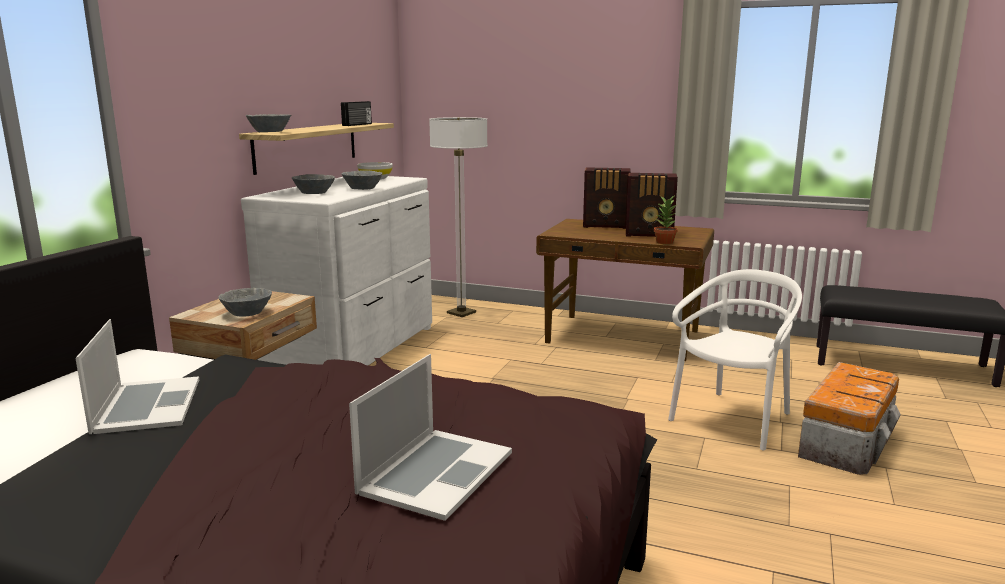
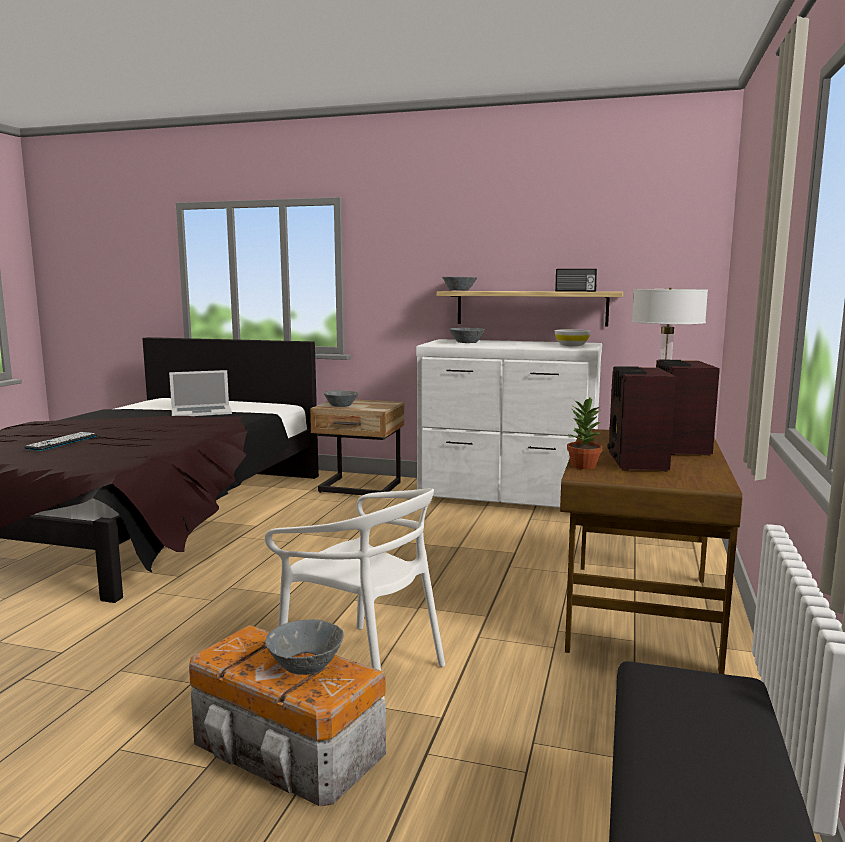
camera: 85 degrees right, 5 degrees down
(363, 189) = (500, 346): grey bowl -> grey bowl (305, 665)
(435, 472) = (62, 442): laptop -> keyboard

